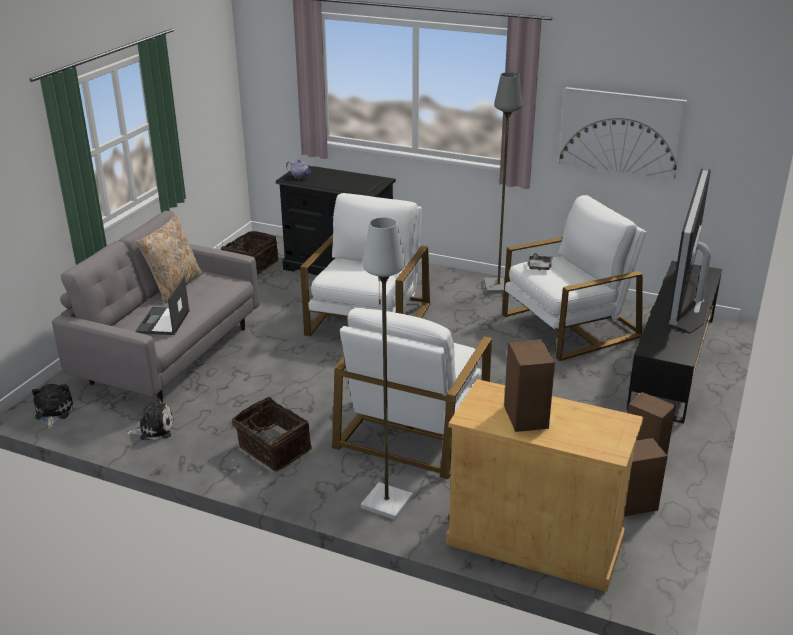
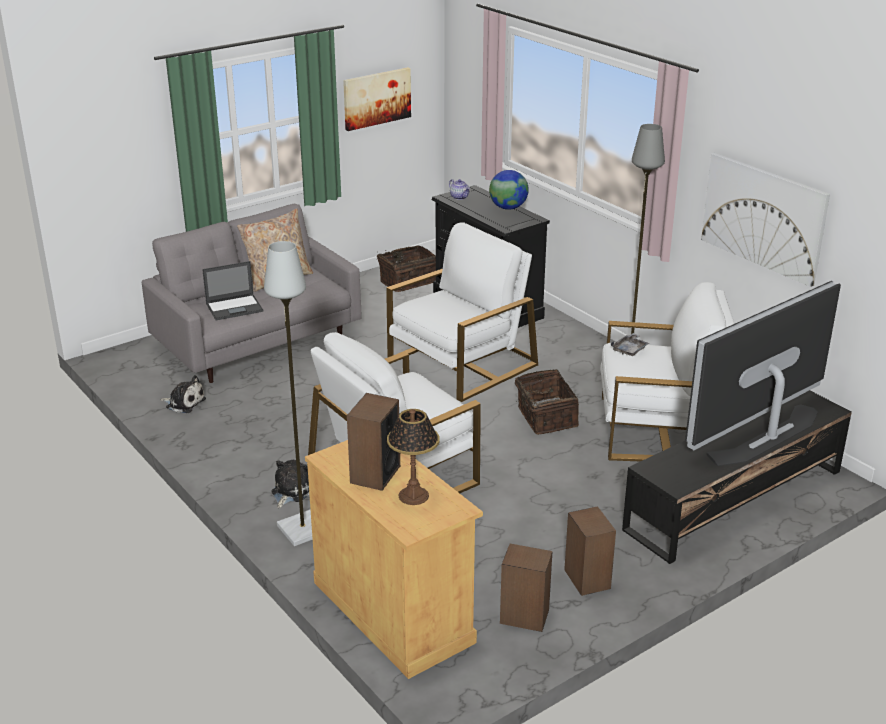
camera: 30 degrees right, 0 degrees up
(53, 412) = (125, 364): plush toy -> plush toy (291, 491)
(163, 322) = (235, 307): laptop -> laptop turned 150 degrees counterclockwise
(196, 99) = (376, 98): none -> picture
(273, 450) = (257, 452): basket -> basket (545, 417)
(351, 176) = (508, 208): none -> globe
(577, 423) = (413, 495): none -> table lamp

